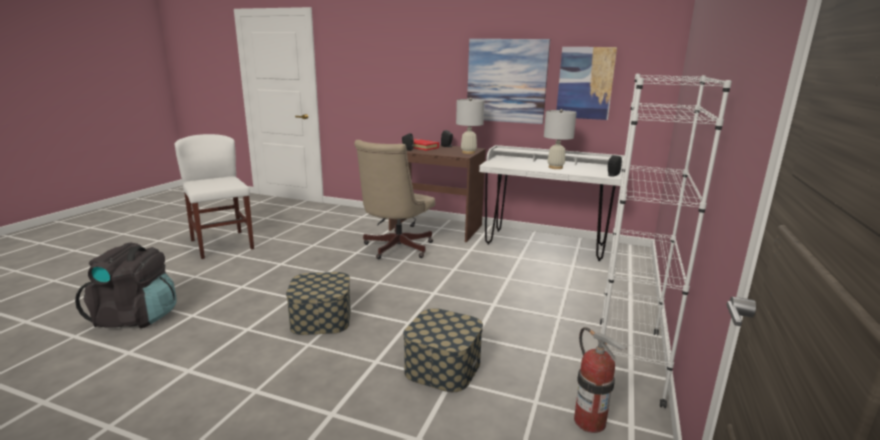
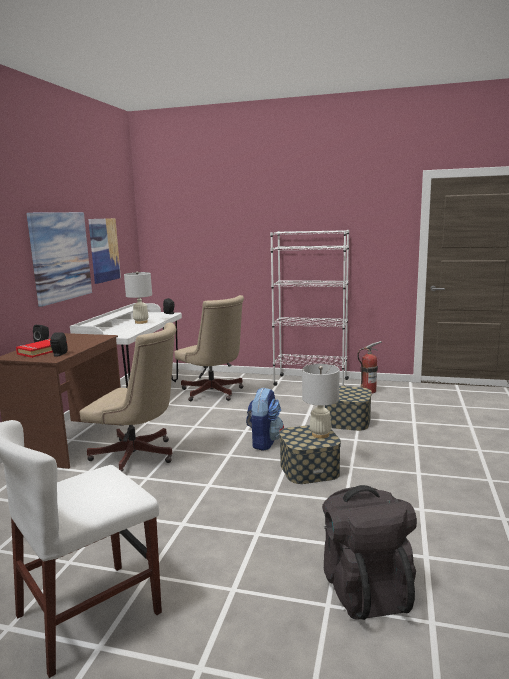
camera: 95 degrees left, 5 degrees down
(399, 301) = (264, 442): none -> backpack
(468, 152) = (88, 336): white table lamp -> white table lamp (320, 434)
(557, 280) = (214, 393): none -> beige office chair

